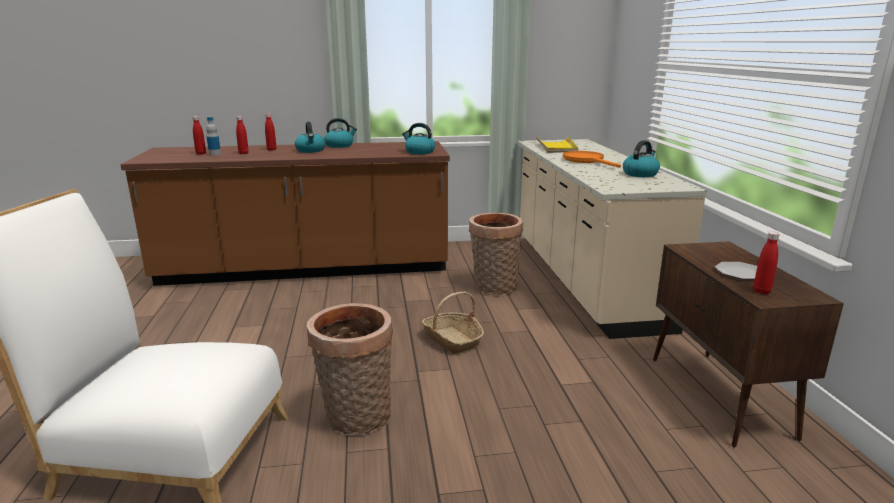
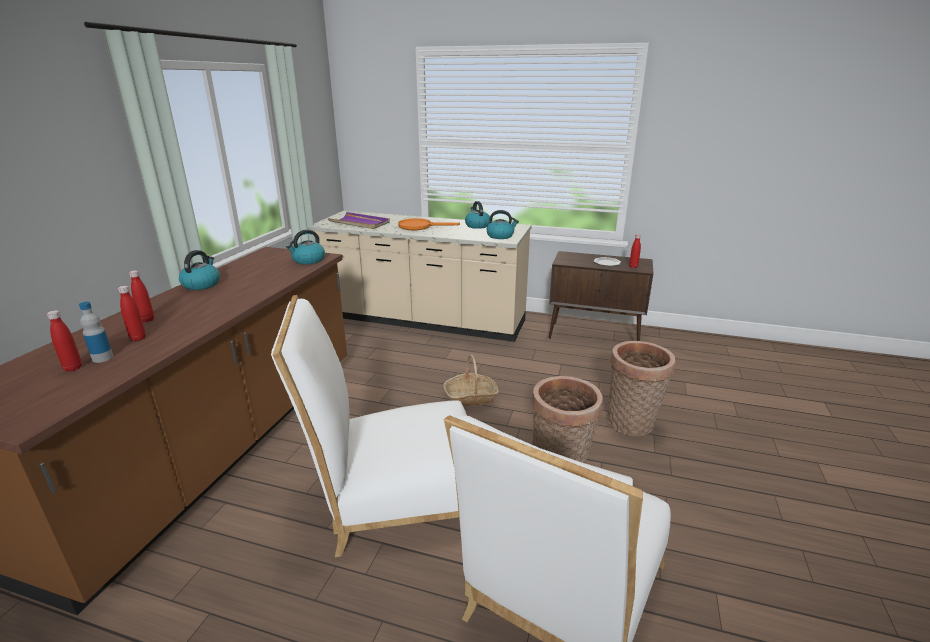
camera: 65 degrees left, 5 degrees up
(274, 343) = (395, 499): none -> white chair
(311, 150) = (202, 300): kettle -> kettle (500, 236)
(494, 288) = (400, 356): basket -> basket (631, 424)
(556, 147) = (360, 223): yellow tray -> purple tray

